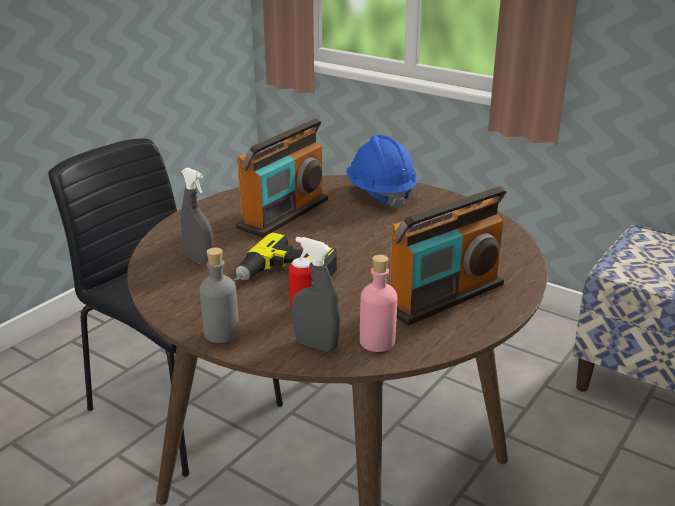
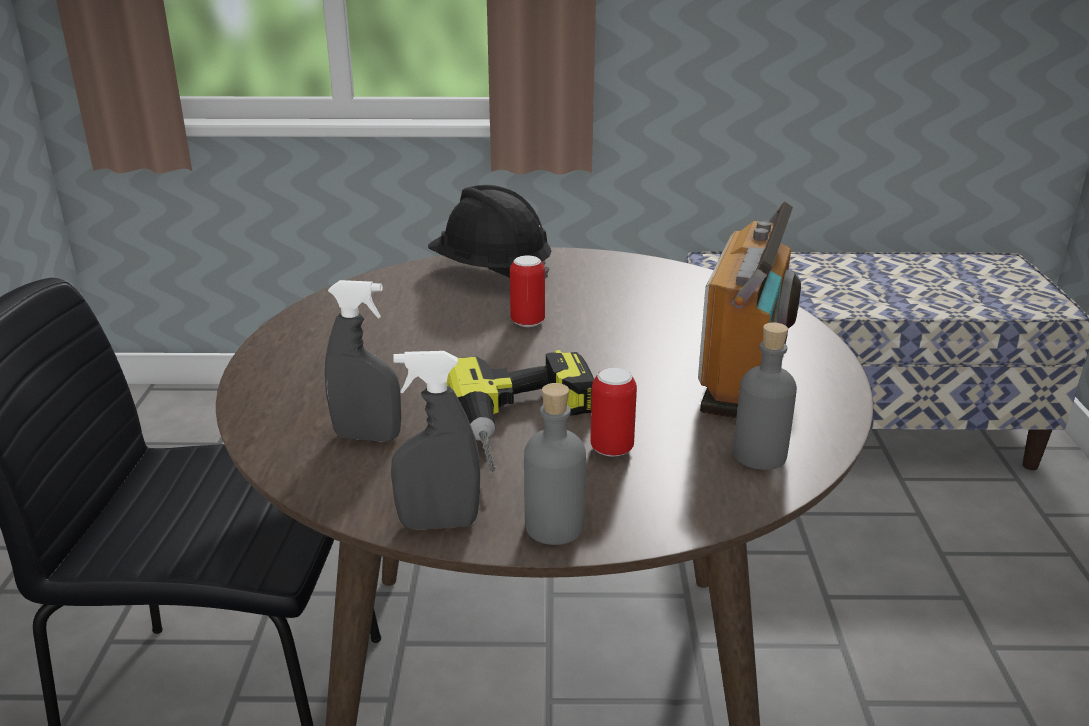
camera: 35 degrees left, 0 degrees up
(284, 214) = (399, 334): radio -> none
(316, 345) = (697, 489): grey spray bottle -> grey spray bottle (438, 524)
(359, 227) = (527, 322): none -> can
(377, 342) = (759, 455): pink bottle -> grey bottle
(380, 193) = (490, 272): blue hard hat -> black hard hat

